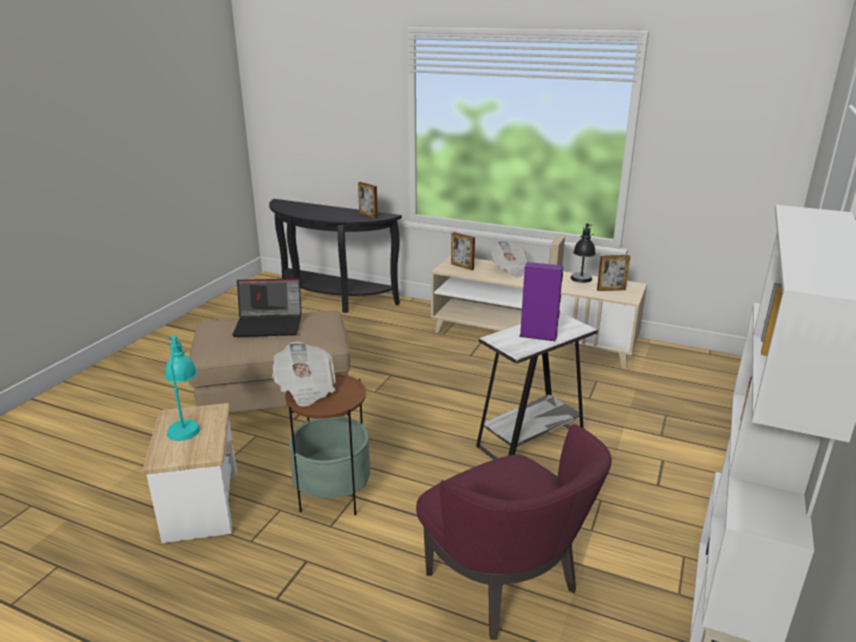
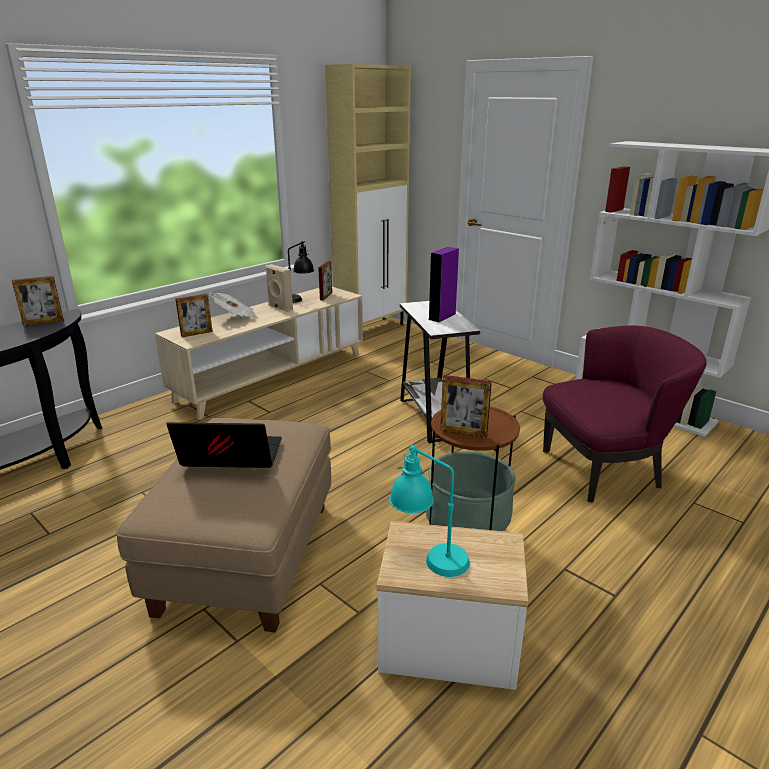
camera: 70 degrees left, 0 degrees up
(270, 325) = (229, 458): laptop -> laptop turned 105 degrees counterclockwise
(305, 389) = (463, 432): newspaper -> picture frame
(709, 360) = (372, 329): none -> beige cabinet

